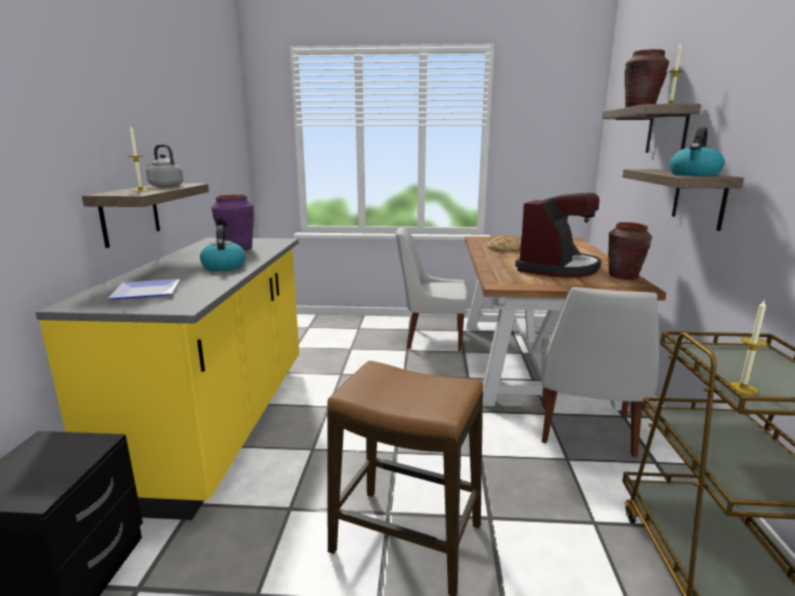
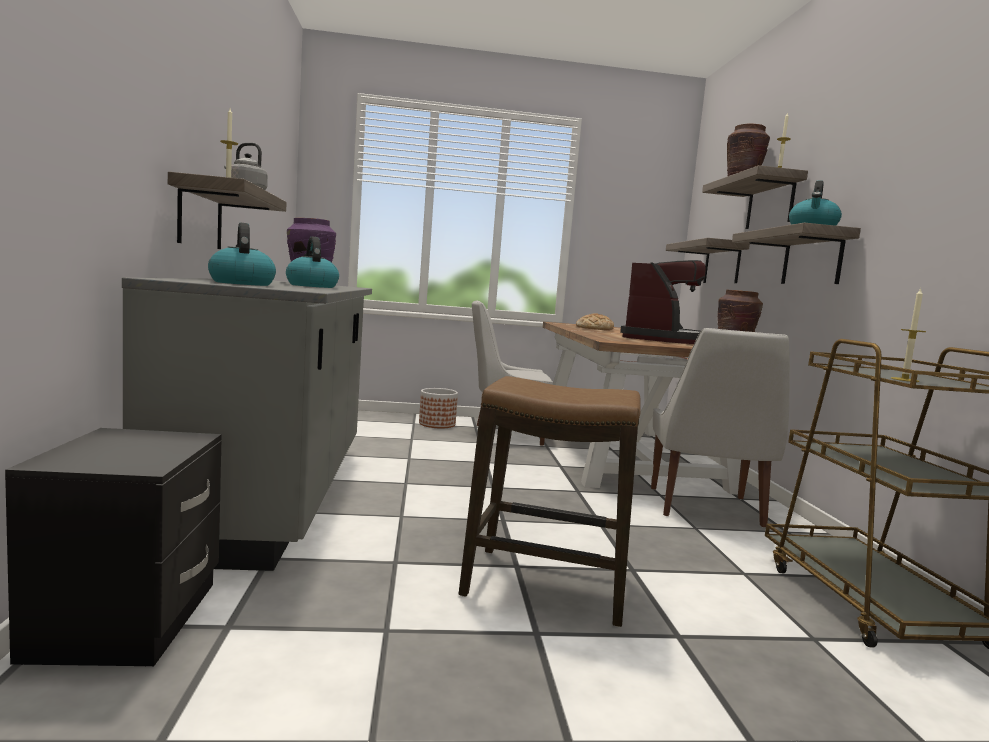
camera: 10 degrees left, 10 degrees down
(144, 293) = (241, 283): plate -> kettle
(222, 424) = (275, 494): yellow counter -> grey counter
(377, 328) = (437, 424): none -> planter
(626, 182) = (722, 264): none -> shelf

